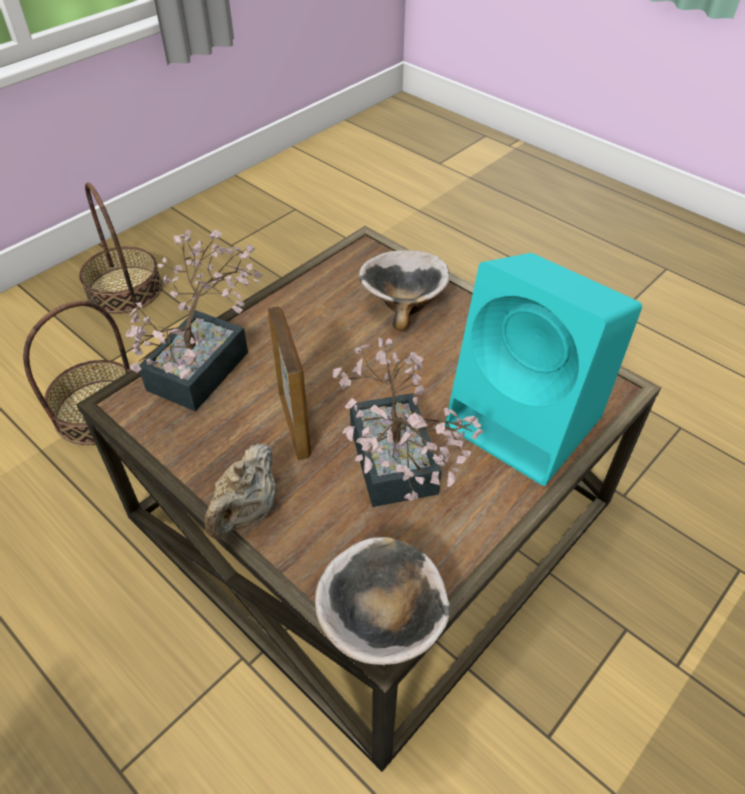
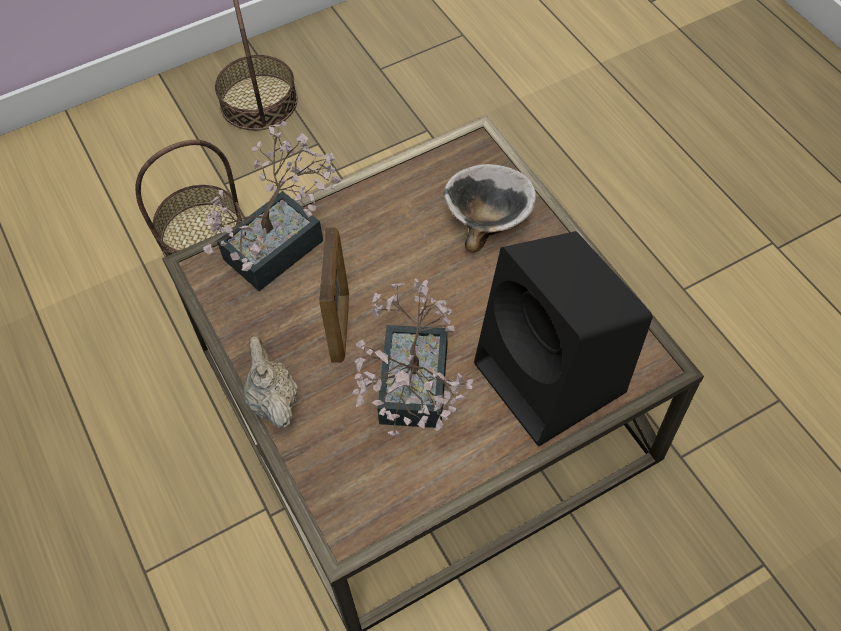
camera: 20 degrees right, 10 degrees up
(246, 512) = (273, 400): beige teapot -> beige teapot turned 120 degrees clockwise
(382, 621) = (349, 526): bowl -> none
(528, 423) = (553, 380): turquoise speaker -> black speaker

